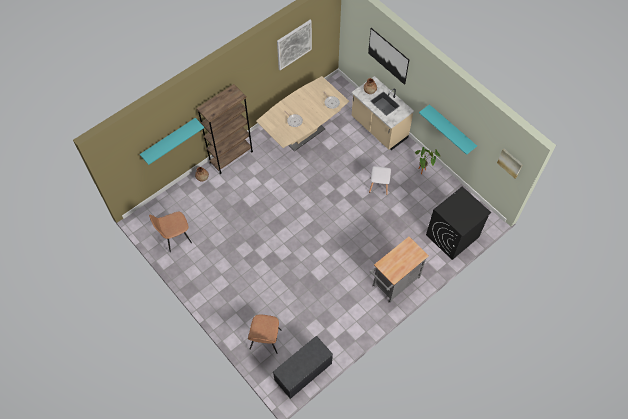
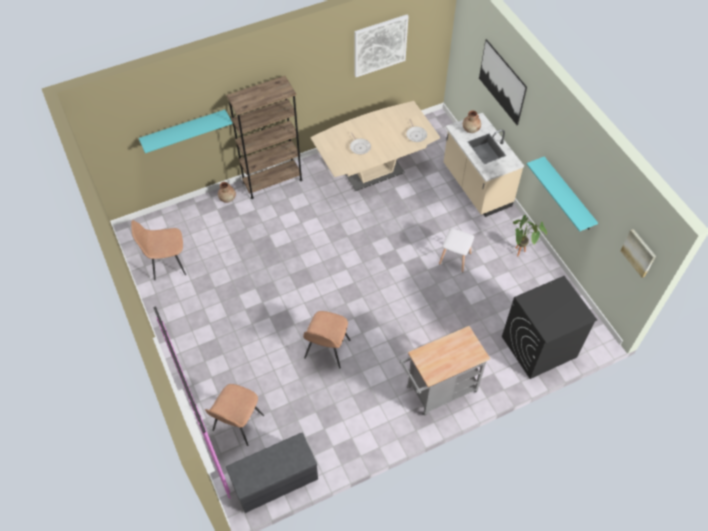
camera: 15 degrees right, 5 degrees down
(310, 273) = (326, 350): none -> brown chair

